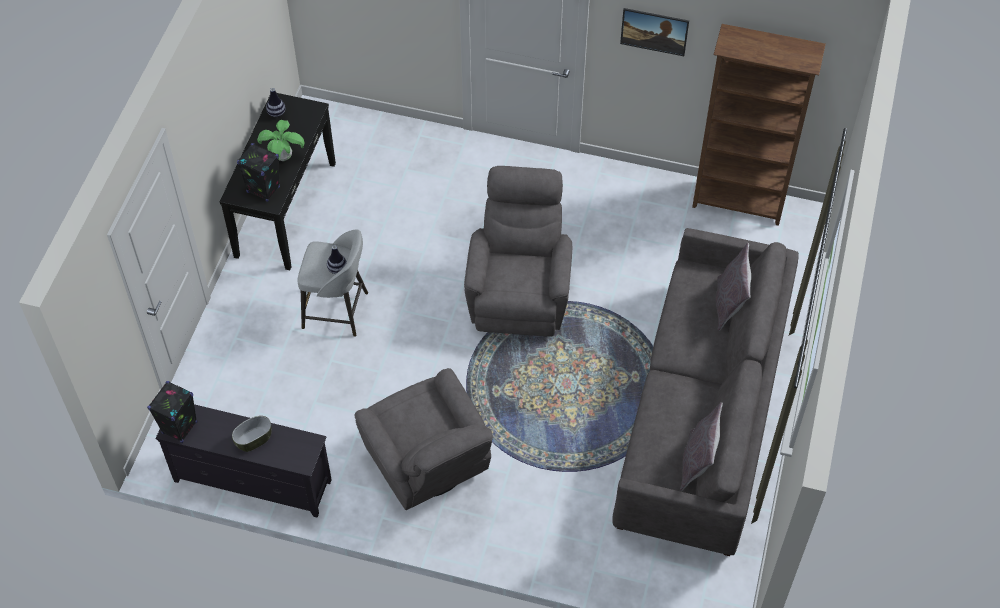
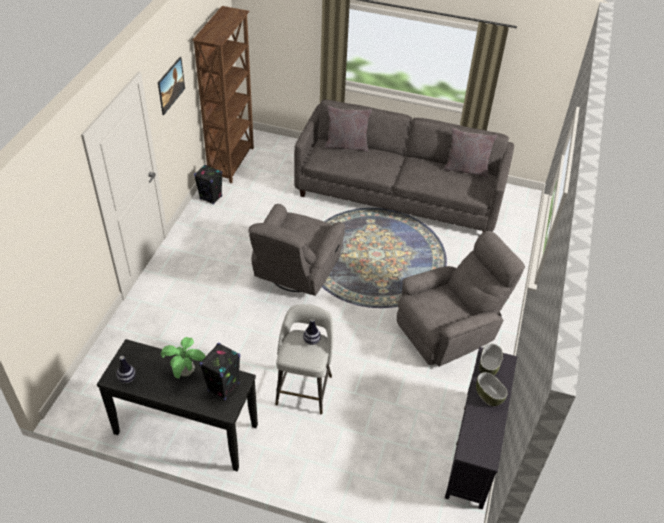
camera: 90 degrees left, 10 degrees down
(179, 428) = (484, 452): black speaker -> black speaker (211, 198)
(295, 443) = (488, 366): none -> bowl
(519, 291) = (295, 274): grey armchair -> grey armchair turned 75 degrees counterclockwise

